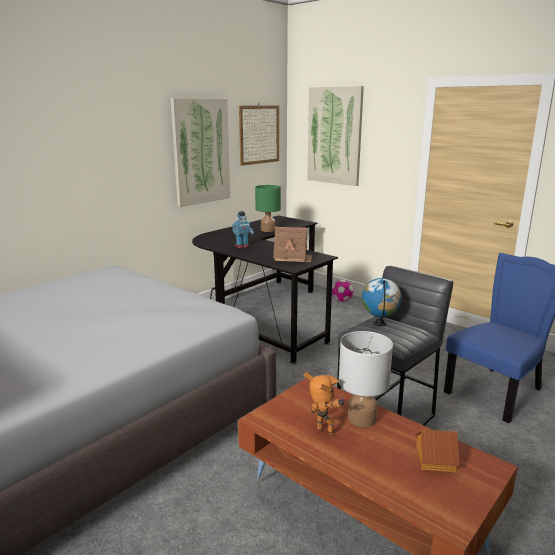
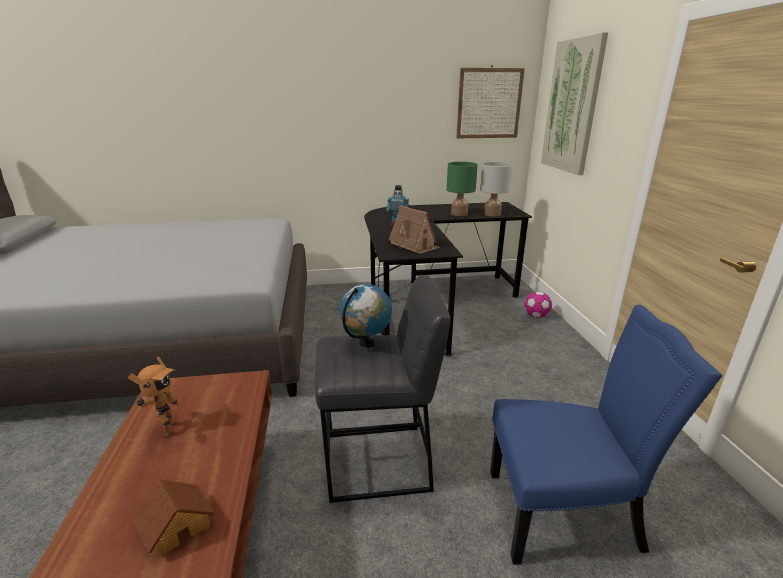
camera: 40 degrees right, 5 degrees up
(201, 151) = (402, 118): picture -> none
(361, 419) = (215, 437): grey table lamp -> grey table lamp (491, 214)

